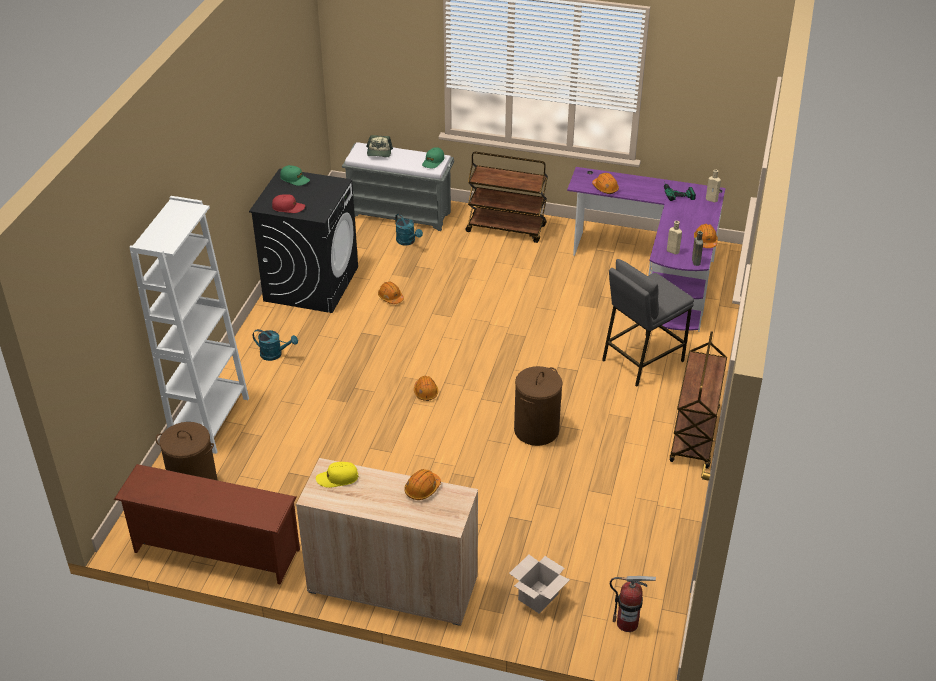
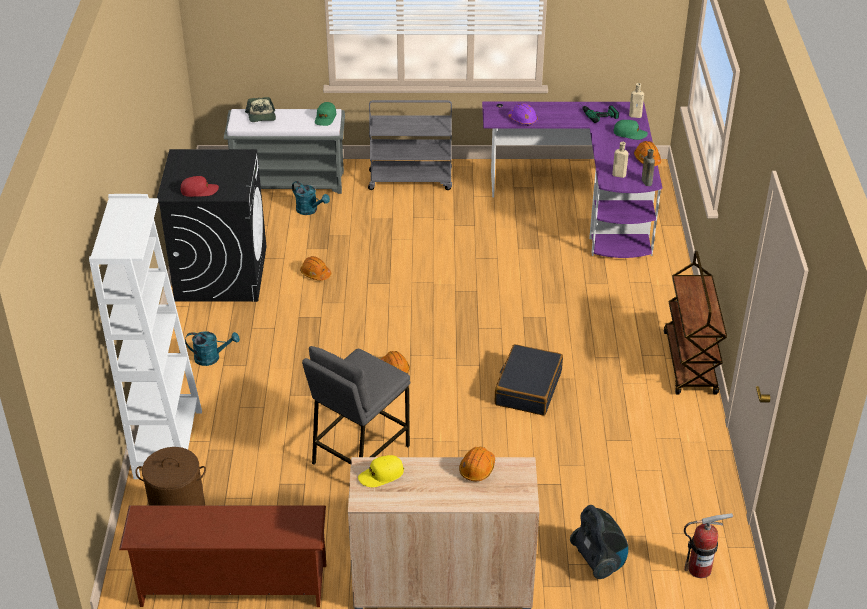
camera: 15 degrees left, 0 degrees up
(295, 179) = (193, 158): green cap -> green cap (630, 133)
(506, 228) = (411, 180): brown cart -> grey cart
(536, 430) = (527, 388): brown laundry basket -> black suitcase
(538, 596) = (599, 560): cardboard box -> vacuum cleaner
(605, 188) = (522, 120): orange hard hat -> purple hard hat
(642, 360) = (606, 295): grey stool -> grey stool (359, 454)

